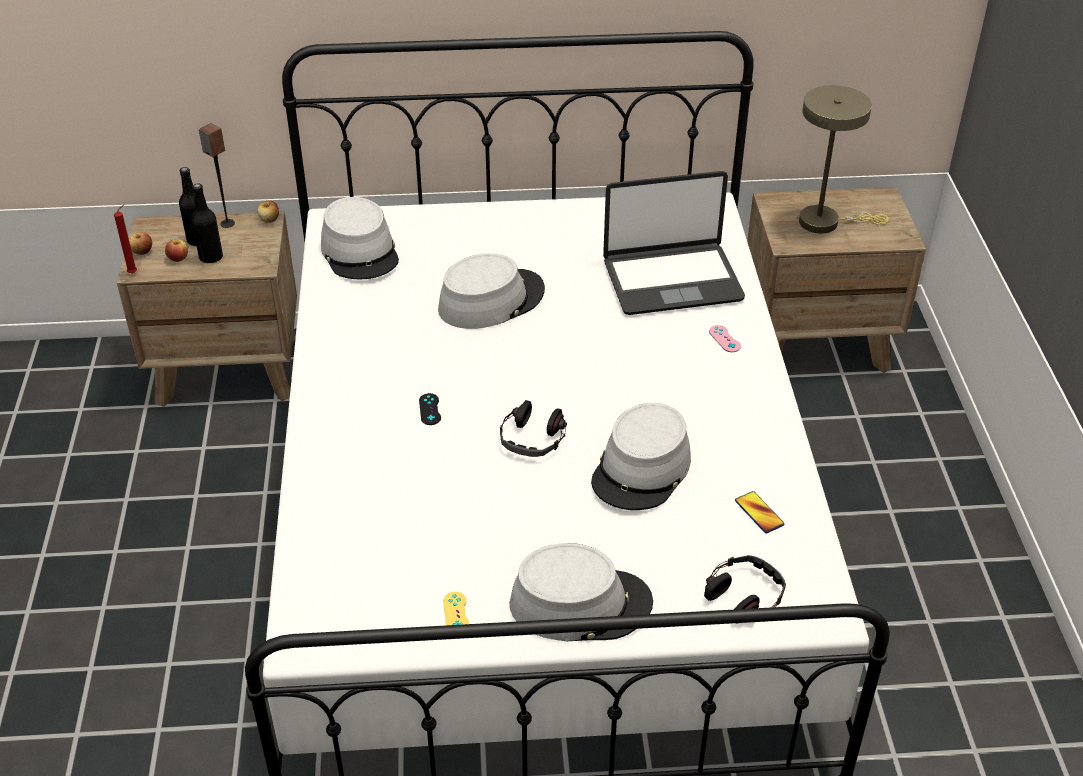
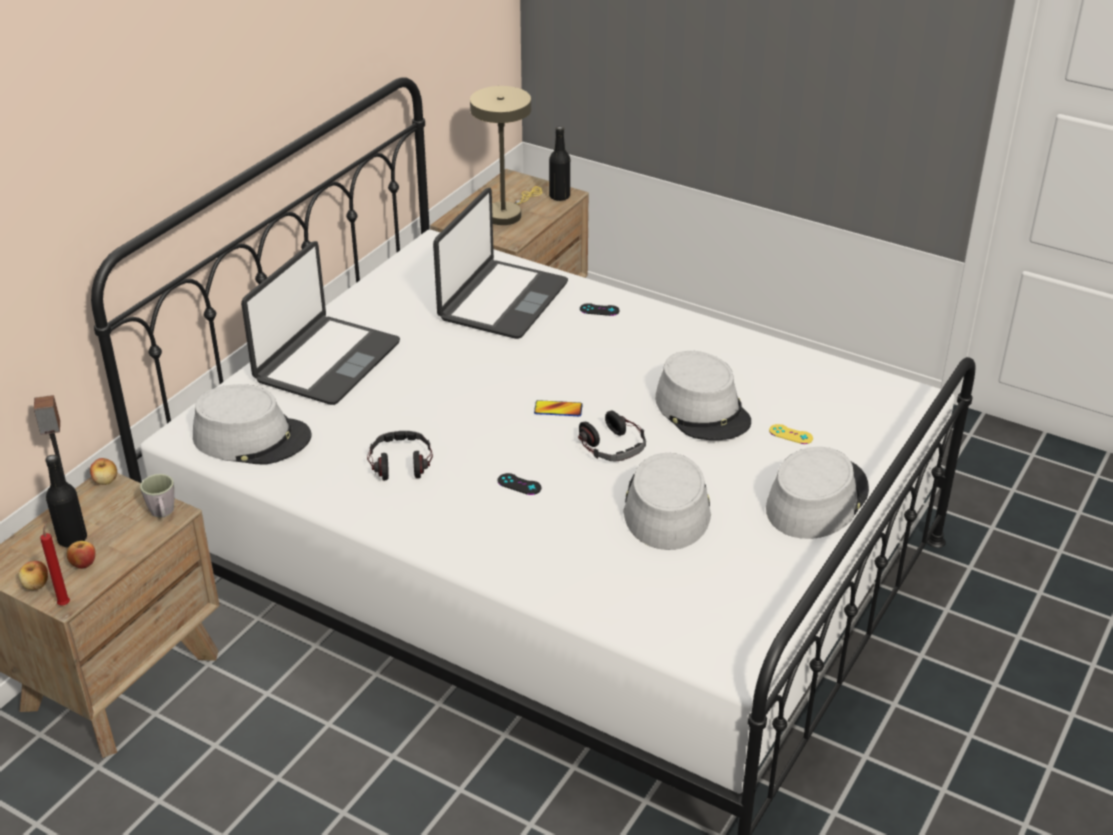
camera: 55 degrees left, 5 degrees down
(211, 257) = (113, 541): black bottle -> black bottle (559, 196)
(257, 262) = (163, 513): none -> grey mug
(456, 613) = (772, 566): yellow game controller -> yellow game controller (791, 434)
(487, 236) = (326, 362): none -> laptop
(491, 300) = (416, 395): grey hat -> grey hat (666, 506)
(724, 339) = (599, 310): pink game controller -> black game controller
(744, 595) = (871, 422): headphones -> headphones (400, 463)
(759, 513) = (798, 380): phone -> phone (558, 409)

